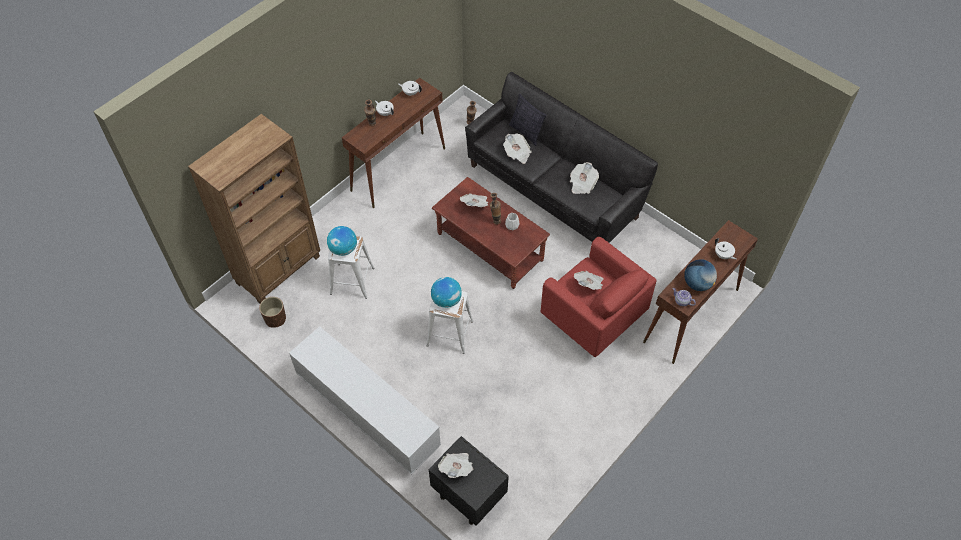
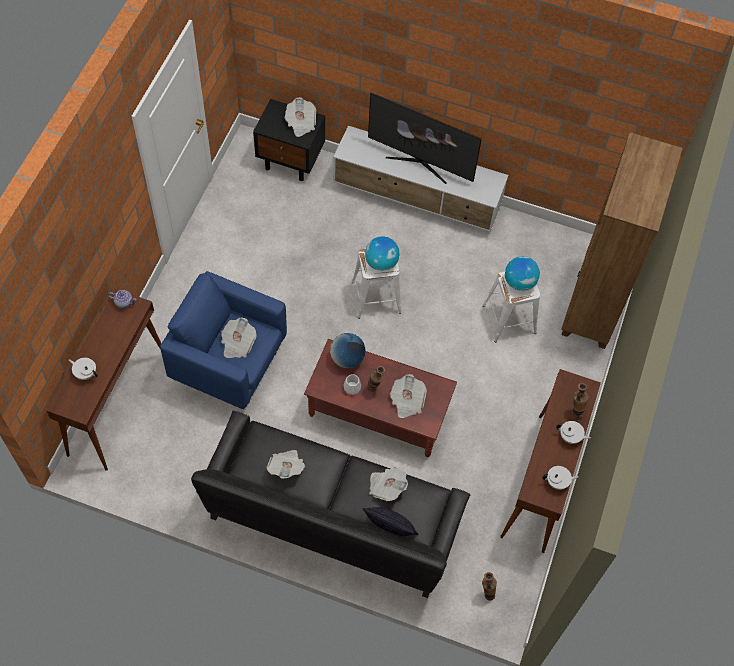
camera: 155 degrees right, 5 degrees up
(275, 319) = (560, 254): brown planter -> none
(361, 392) = (420, 162): none -> television
(592, 318) = (229, 363): red armchair -> blue armchair
(697, 284) = (110, 328): globe -> globe (347, 359)

